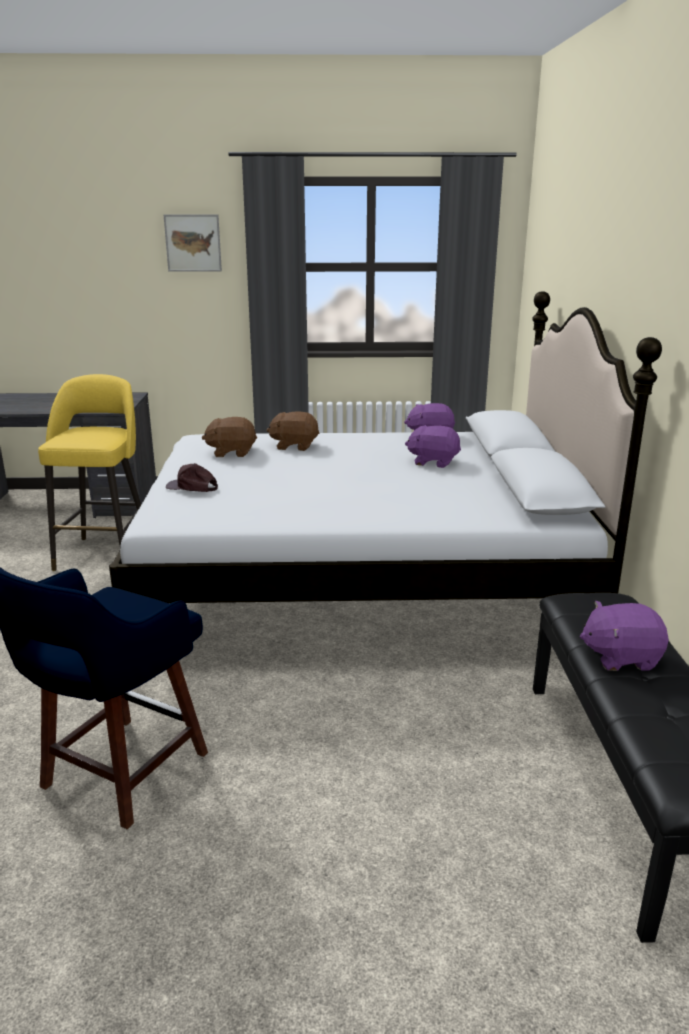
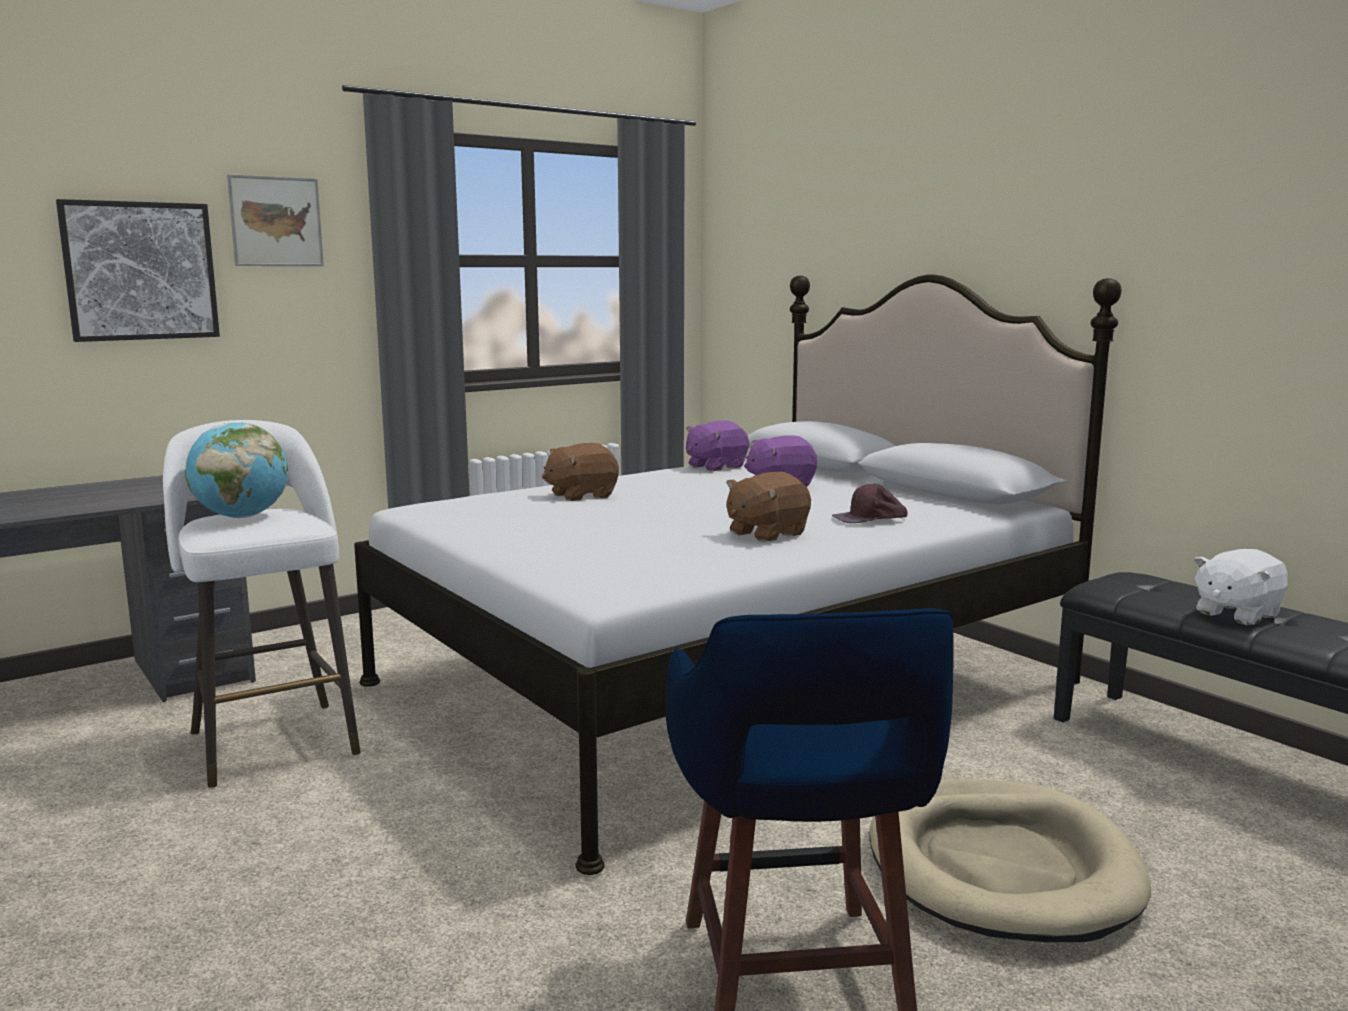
camera: 35 degrees left, 10 degrees down
(86, 431) = (241, 517): none -> globe
(105, 554) = (273, 741): yellow stool -> white stool
(116, 274) = (140, 271): none -> picture
(192, 487) = (561, 552): brown cap -> brown cap (870, 518)
(231, 452) = (514, 513): brown plush toy -> brown plush toy (766, 534)
(321, 767) = (1000, 867): none -> beige dog bed
(620, 657) = (1236, 614): purple plush toy -> white plush toy

